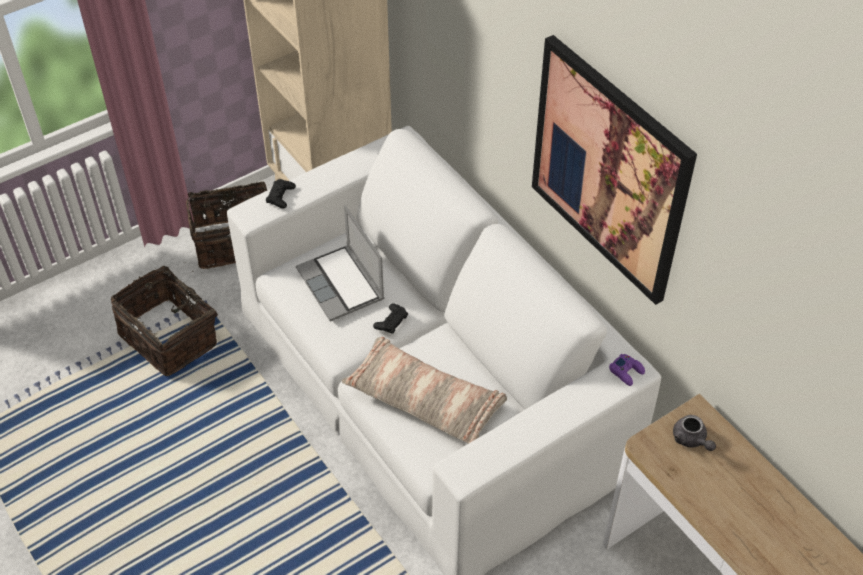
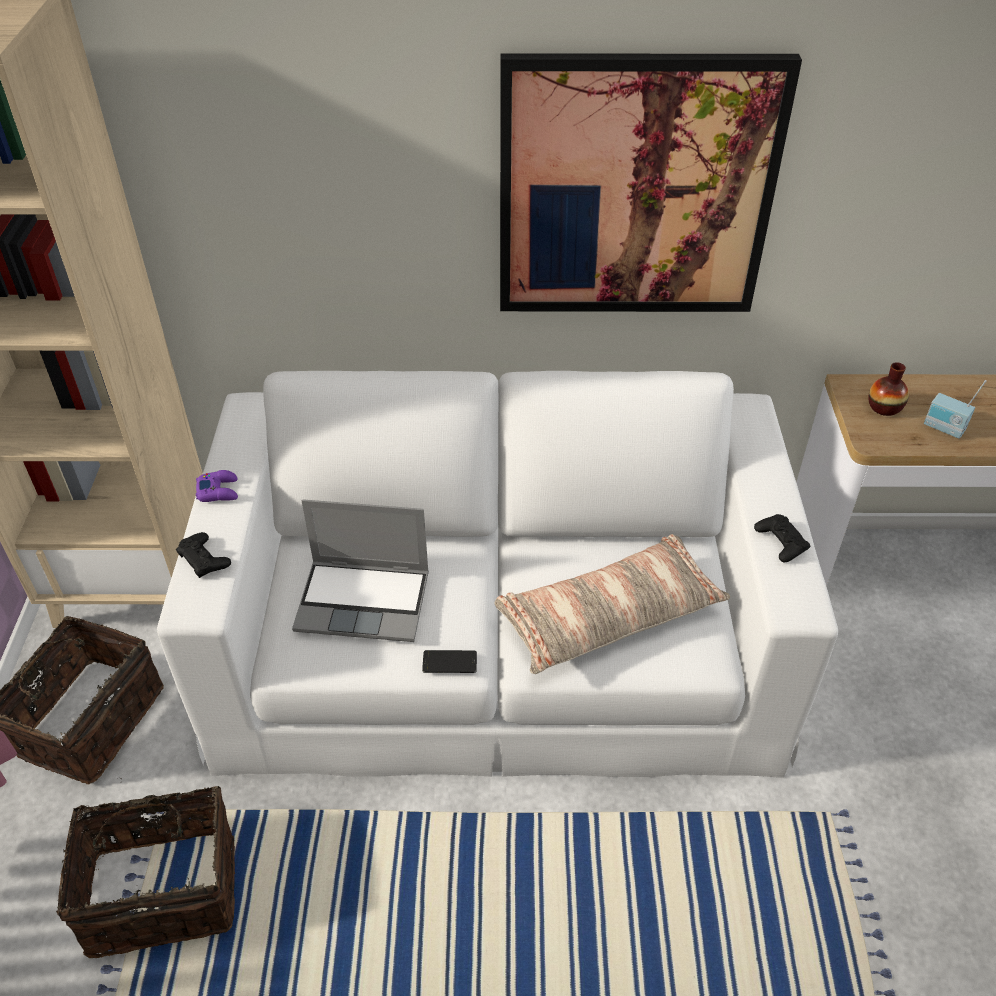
camera: 55 degrees left, 5 degrees down
(332, 346) = (449, 662): none -> phone
(391, 321) = (465, 585): black game controller -> black game controller (781, 542)
(626, 372) = (749, 412): purple game controller -> purple game controller (218, 491)
(691, 440) = (884, 407): grey teapot -> vase
(700, 483) = (943, 429): none -> radio

